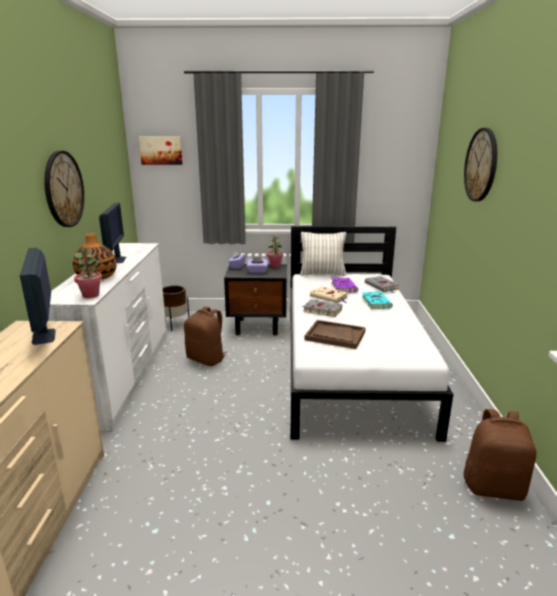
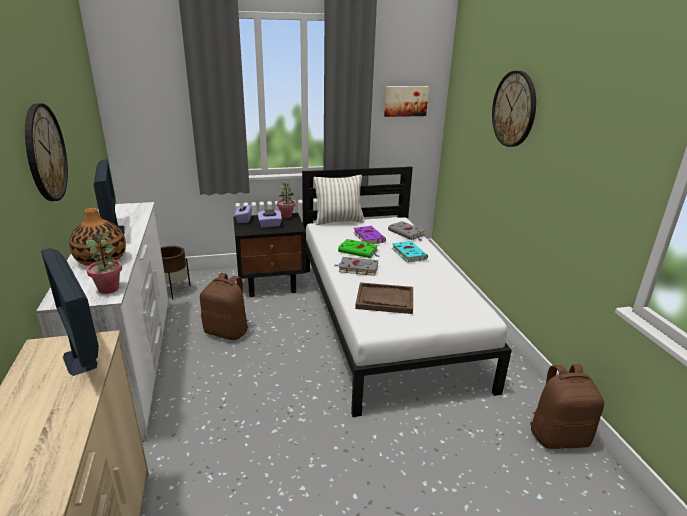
camera: 15 degrees left, 5 degrees up
(161, 150) = (139, 85): picture -> picture (405, 101)
(329, 297) = (359, 251): beige book -> green book

